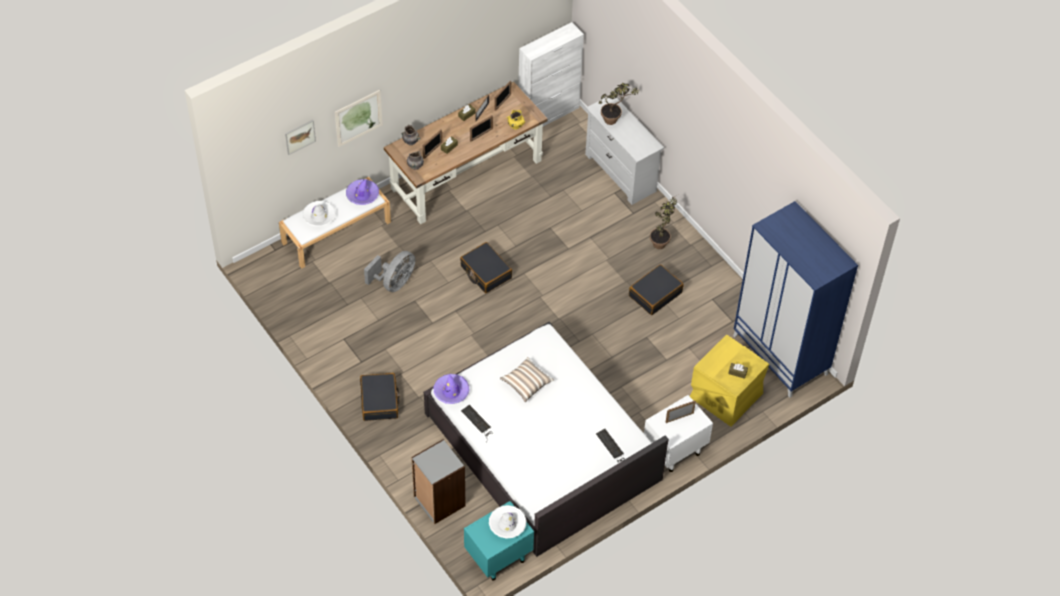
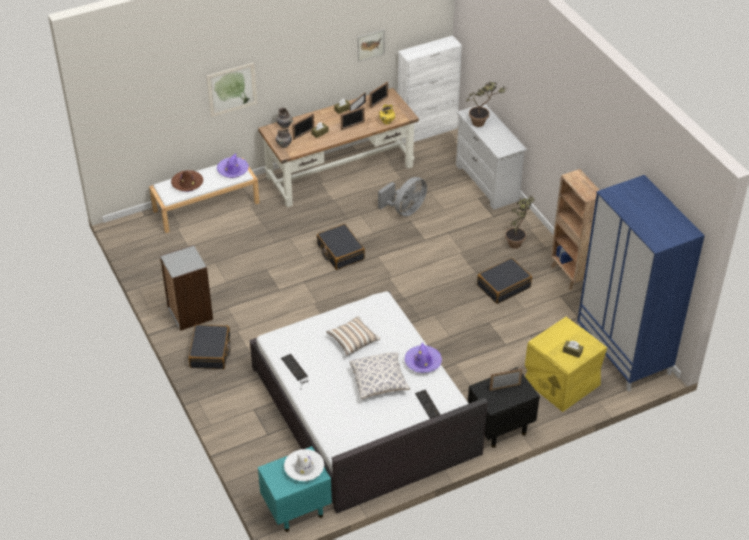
camera: 10 degrees right, 10 degrees down
(300, 137) = (170, 95): picture -> picture (370, 45)
(319, 216) = (187, 184): white hat -> brown hat
(394, 283) = (250, 252): grey fan -> grey fan (405, 210)
(439, 501) = (247, 449): grey bookcase -> grey bookcase (189, 313)
(451, 391) = (275, 340): purple hat -> purple hat (423, 362)
(560, 425) = (379, 382): none -> pillow
(674, 451) = (499, 428): white nightstand -> black nightstand
(718, 274) = (570, 275): none -> brown bookcase

